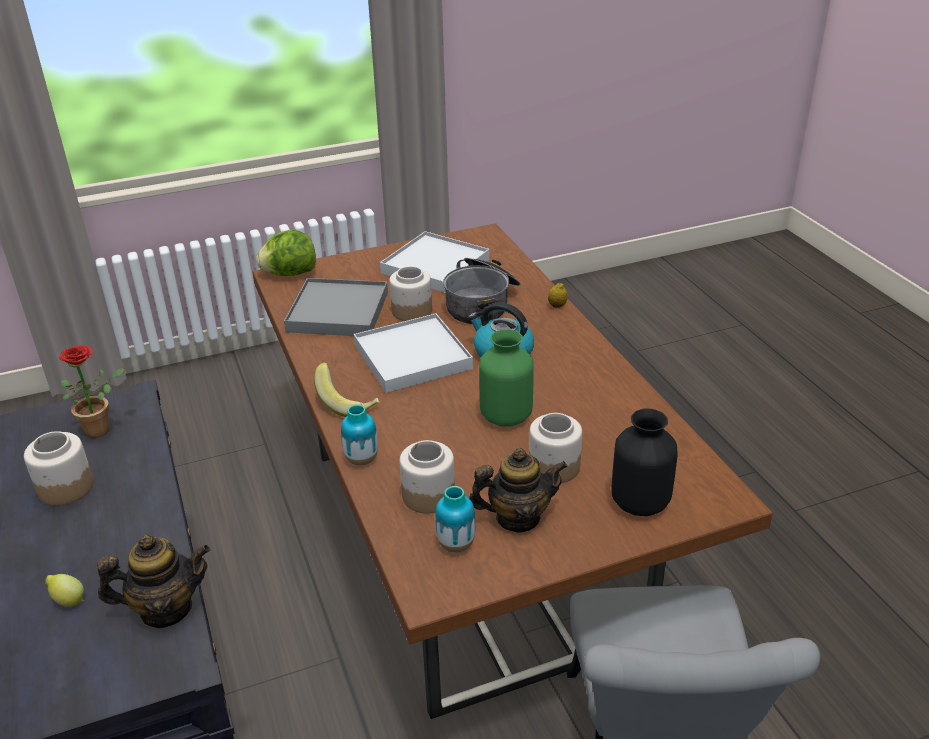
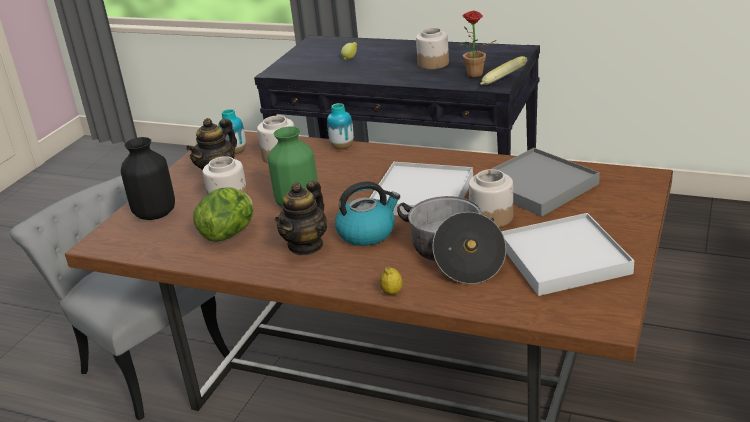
camera: 135 degrees right, 5 degrees down
(166, 609) = (310, 73): teapot -> teapot (306, 245)
(290, 274) = (642, 183): lettuce -> lettuce (229, 233)
(348, 403) = (404, 157): banana -> banana (502, 84)

